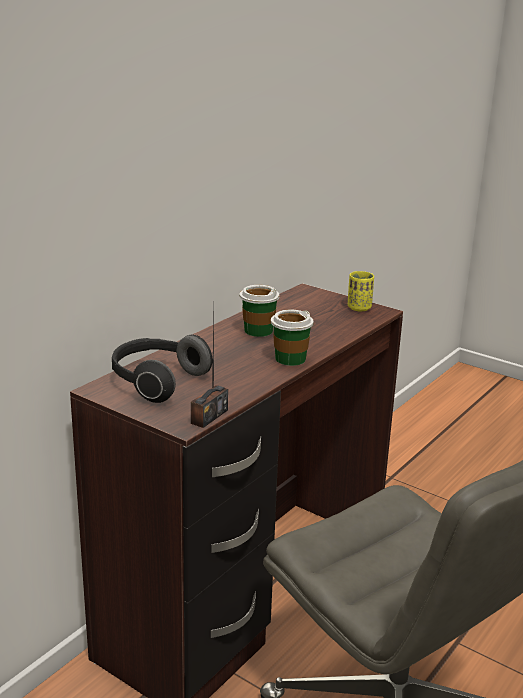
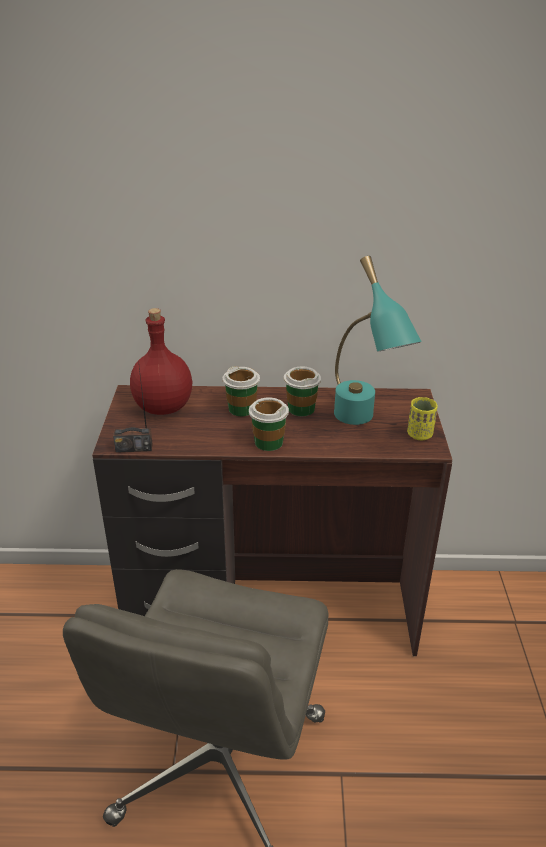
camera: 55 degrees right, 10 degrees up
(156, 382) = (164, 406): headphones -> red bottle
(219, 352) = (242, 409): none -> cup
(316, 319) = (362, 424): none -> turquoise table lamp

